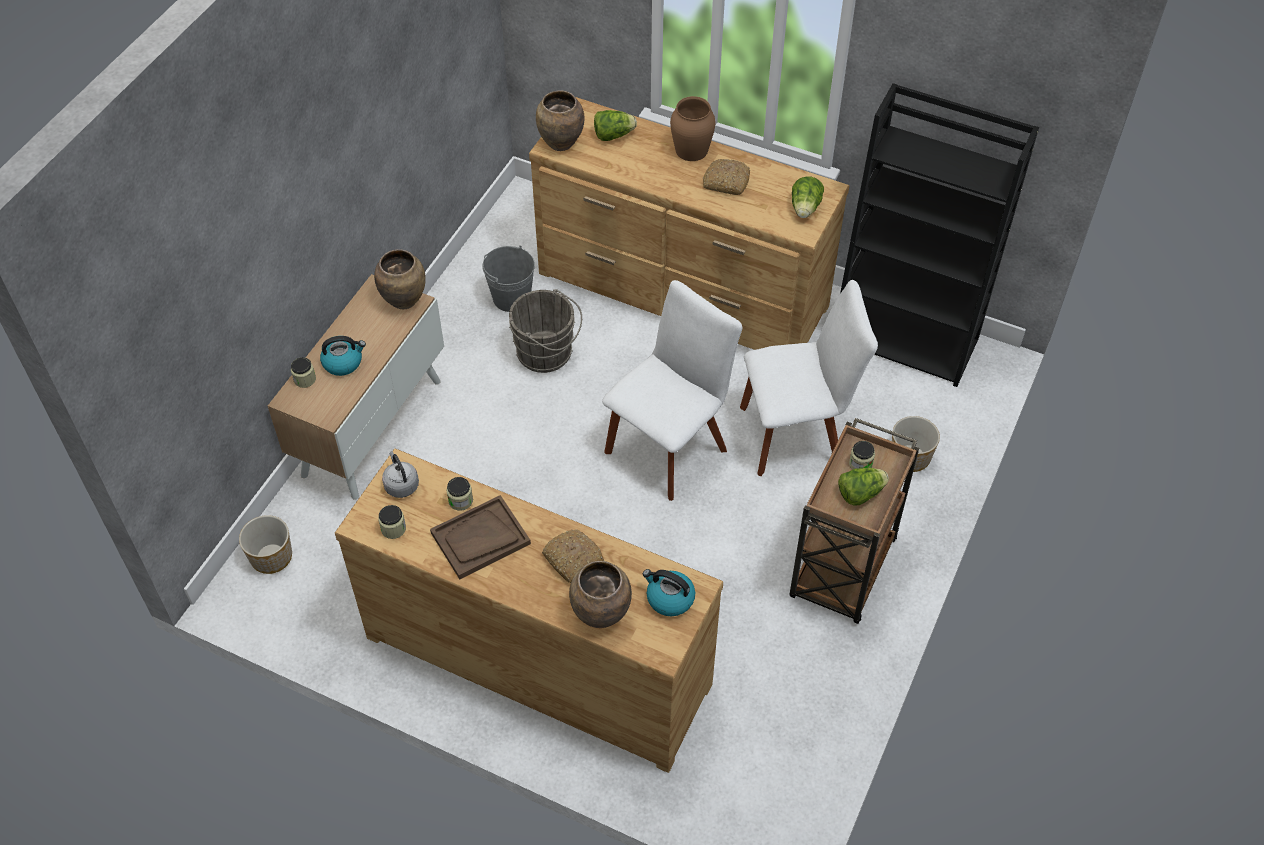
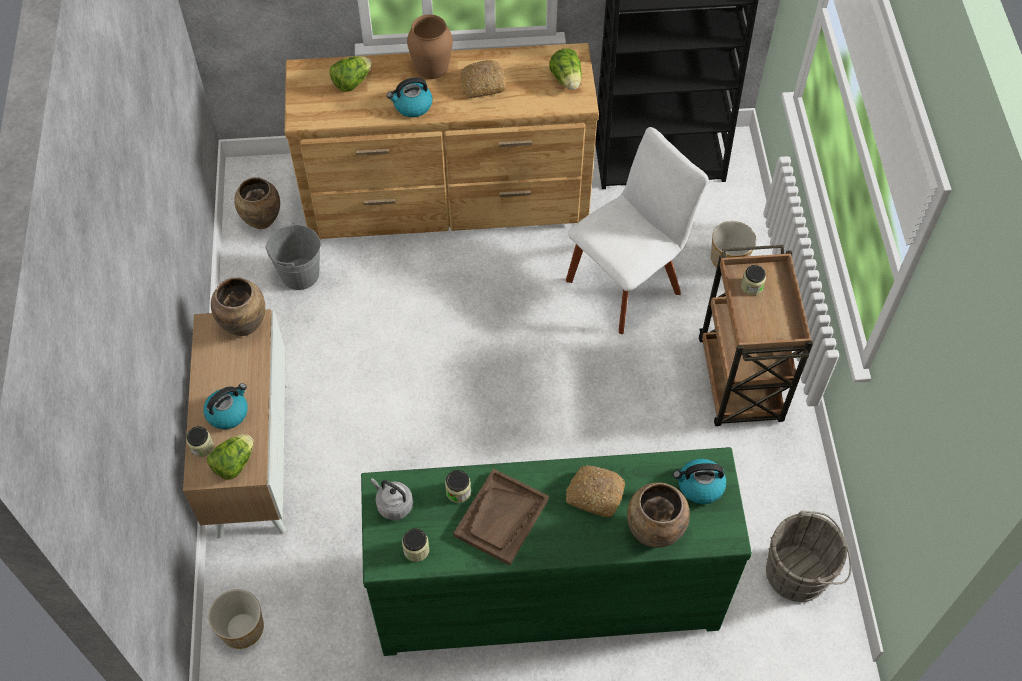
camera: 30 degrees left, 5 degrees up
(538, 658) = (546, 591): brown dresser -> green dresser
(547, 353) = (368, 311): grey bucket -> grey bucket (801, 573)
(560, 143) = (308, 110): brown vase -> brown vase (261, 220)
(650, 175) = (412, 106): none -> kettle
(669, 446) = (530, 345): white chair -> none
(860, 493) = (769, 312): lettuce -> lettuce (234, 463)

